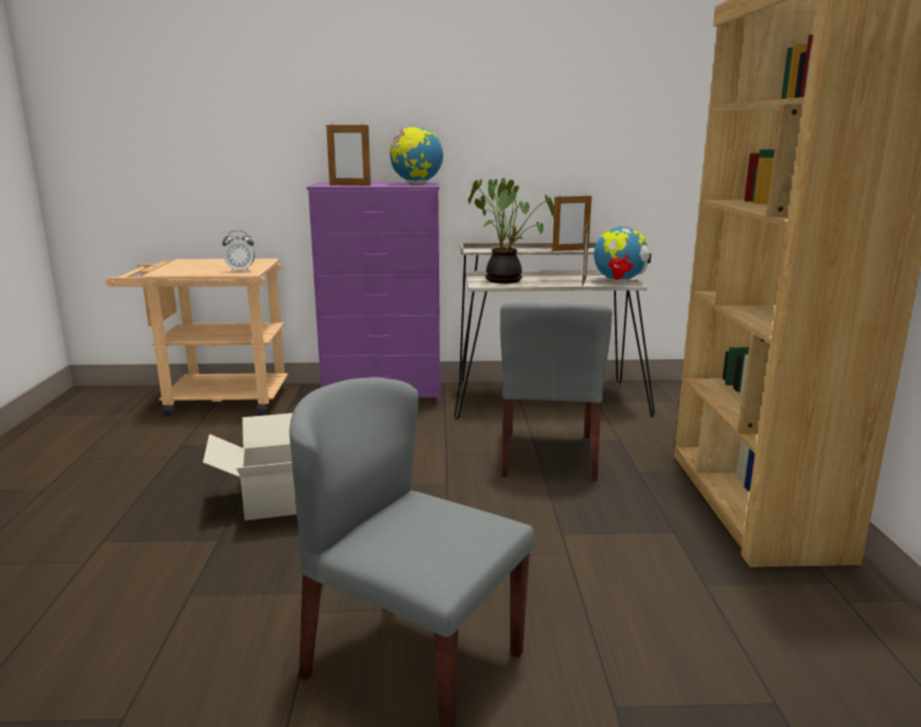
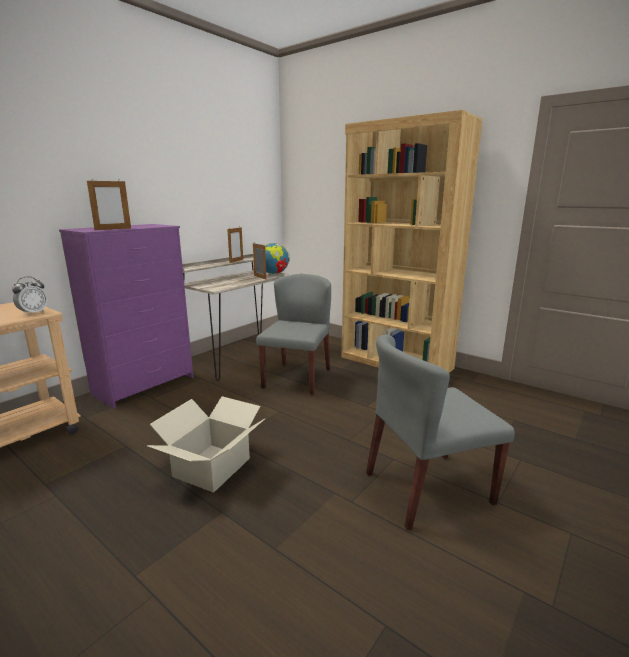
camera: 50 degrees left, 0 degrees up
(416, 183) = (151, 225): globe -> none
(506, 280) = (220, 284): potted plant -> none
(549, 455) = (297, 378): grey chair -> grey chair turned 120 degrees counterclockwise

